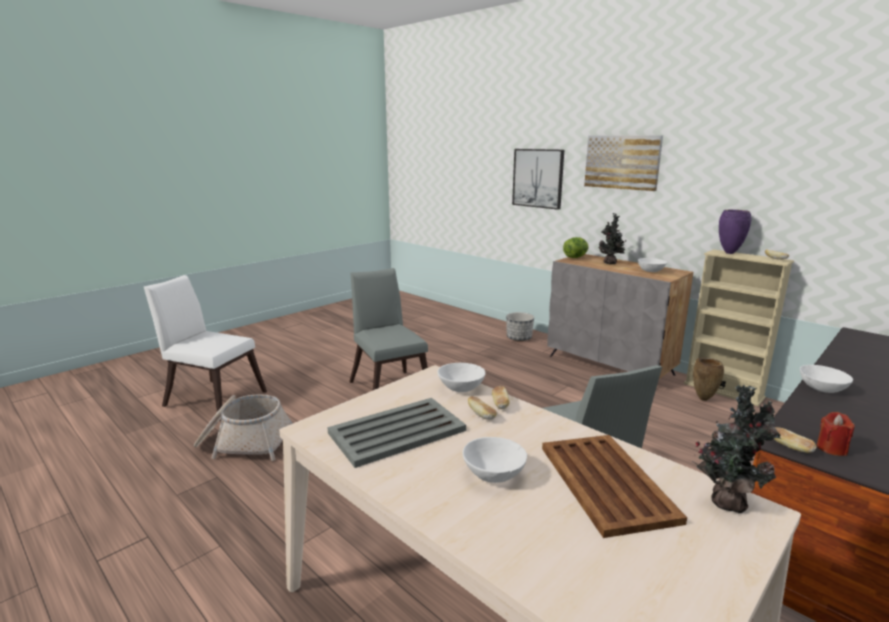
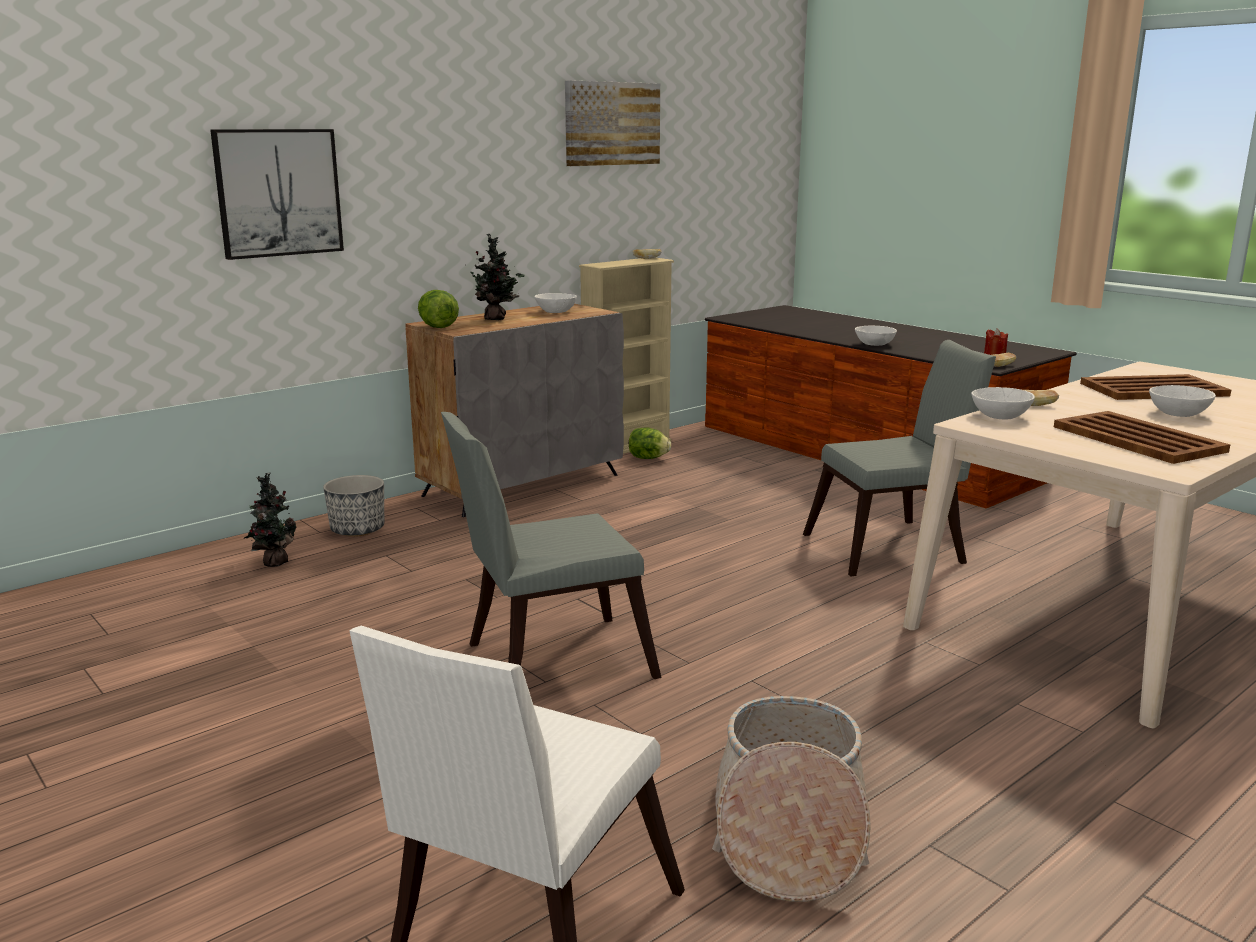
camera: 85 degrees left, 0 degrees up
(396, 432) = (1138, 439): grey tray -> brown tray
(481, 415) = (1066, 412): bread -> none
(622, 162) = (441, 148): picture -> picture (611, 123)
(704, 399) = (648, 458): brown vase -> lettuce
(726, 501) = (1144, 370): potted plant -> potted plant (273, 562)
(729, 253) = (609, 263): purple vase -> none

